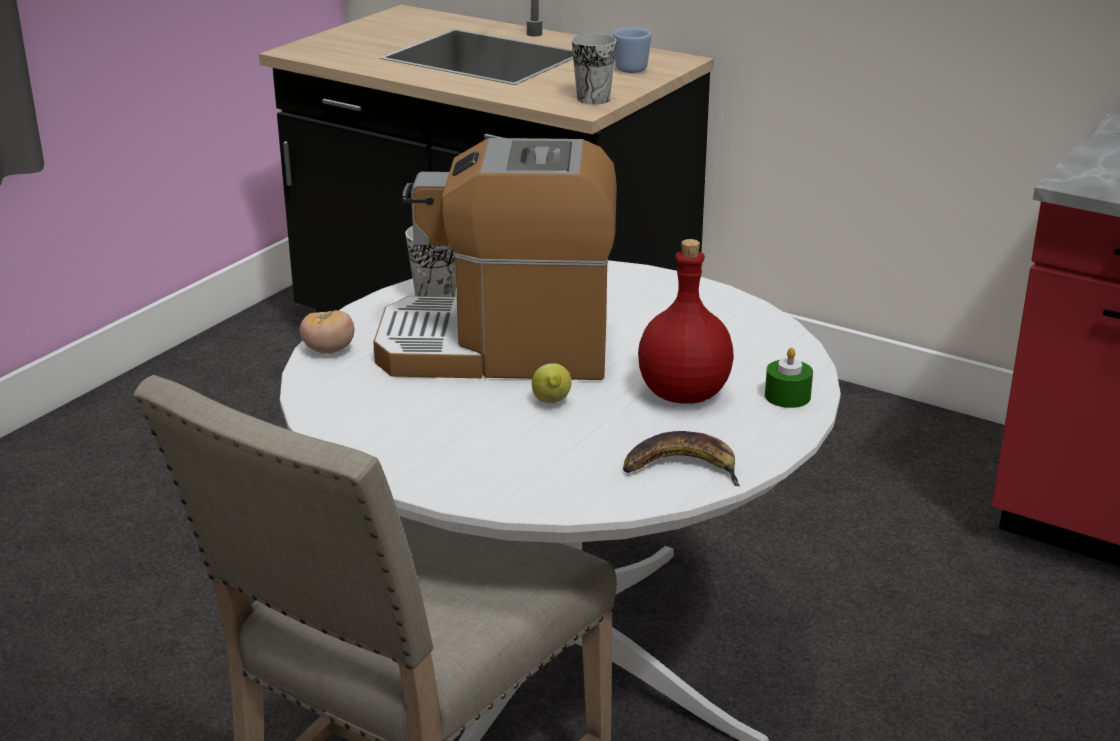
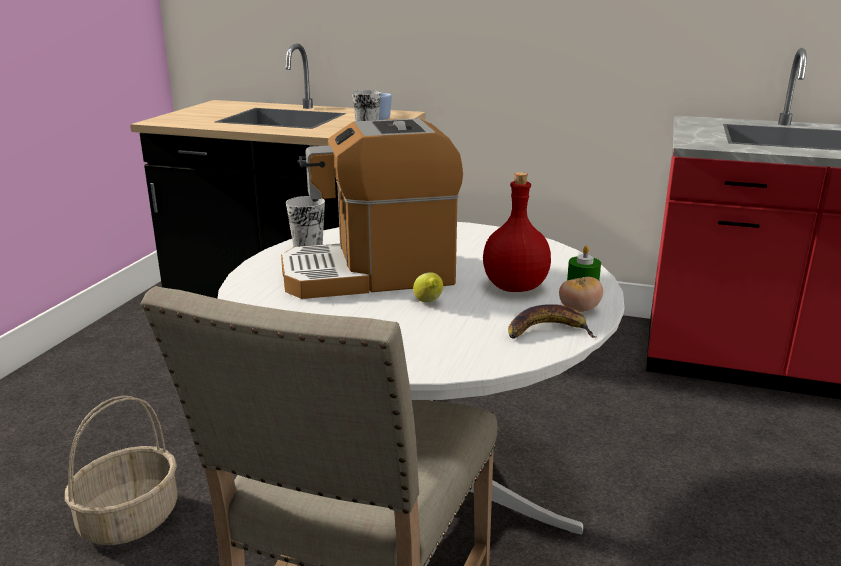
camera: 15 degrees left, 5 degrees down
(178, 626) = (130, 518): none -> basket
(328, 350) = (246, 288): tomato -> tomato (579, 309)

